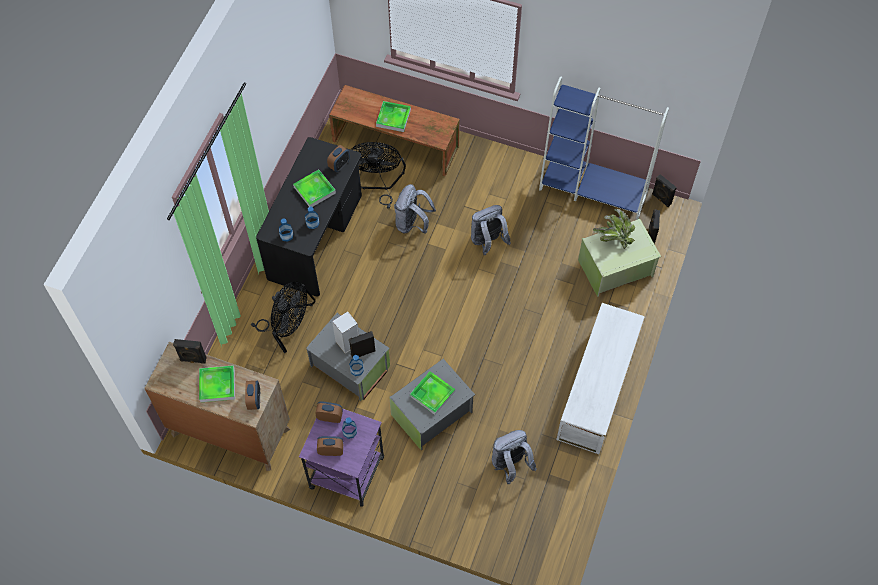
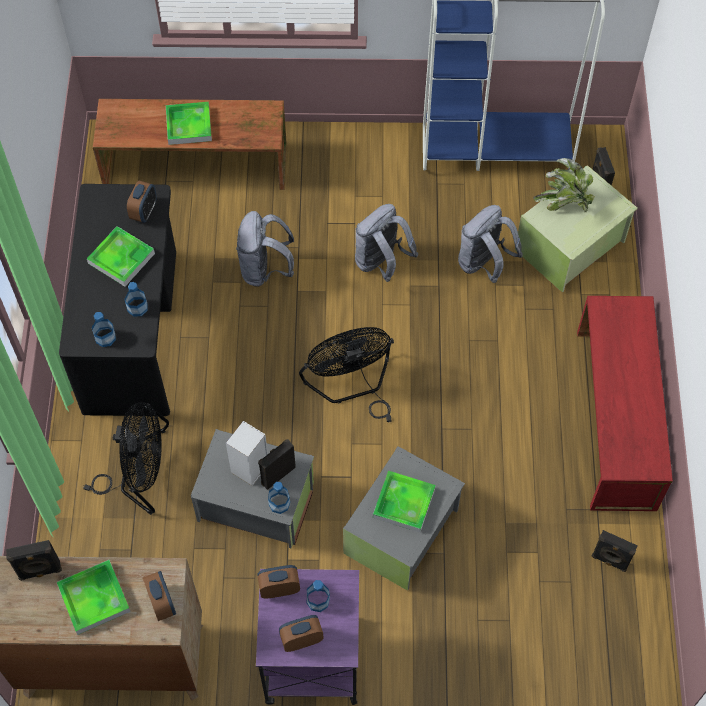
camera: 20 degrees left, 0 degrees up
(377, 182) = (191, 226): black fan -> black fan (355, 385)
(510, 465) = (542, 568): grey backpack -> grey backpack (484, 264)
(598, 389) = (617, 419): white bench -> red bench
(661, 199) = (590, 135): black speaker -> black speaker (609, 561)

